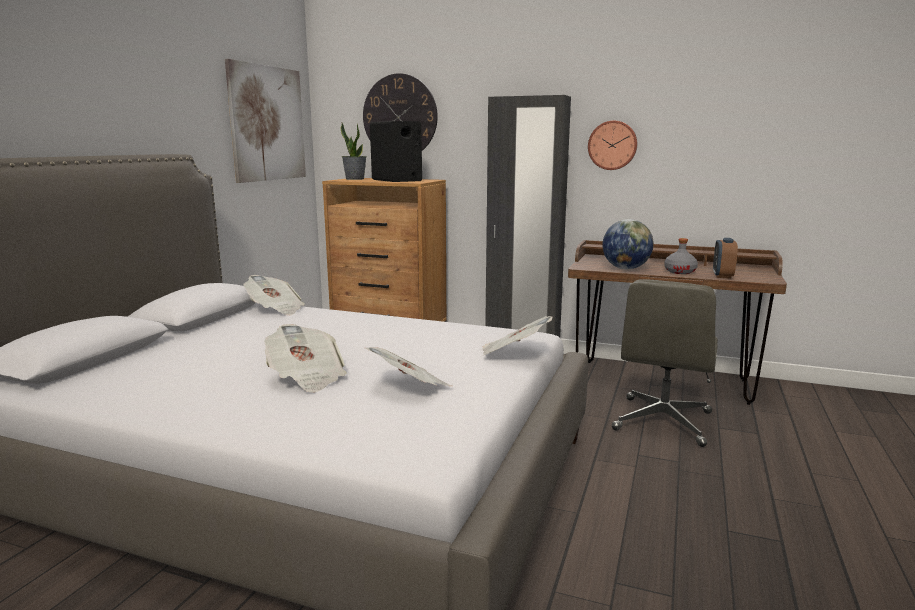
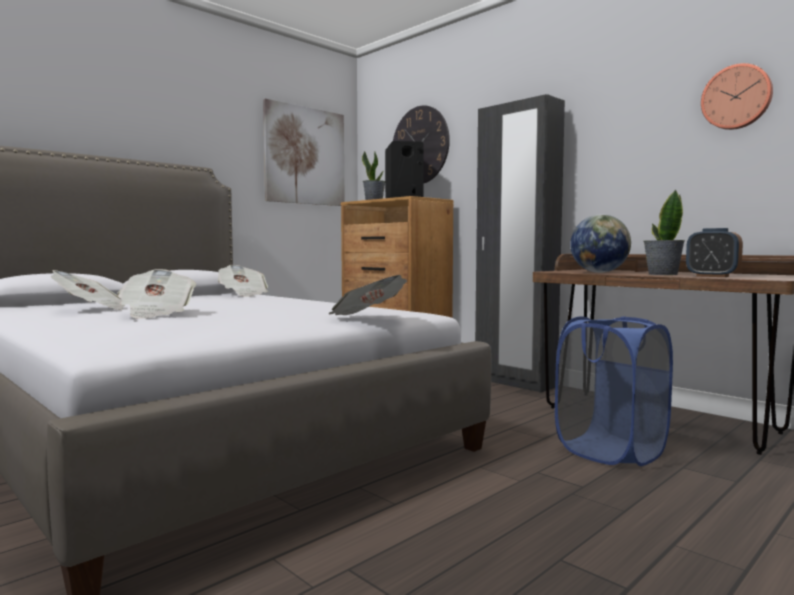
camera: 25 degrees right, 10 degrees down
(410, 388) = (218, 324): newspaper -> newspaper (92, 309)
(612, 145) = (611, 146): wall clock -> wall clock (736, 97)
(663, 422) = (610, 451): grey office chair -> blue laundry basket
(680, 272) = (662, 274): grey bottle -> potted plant
(722, 276) = (712, 276): alarm clock -> alarm clock turned 90 degrees counterclockwise

